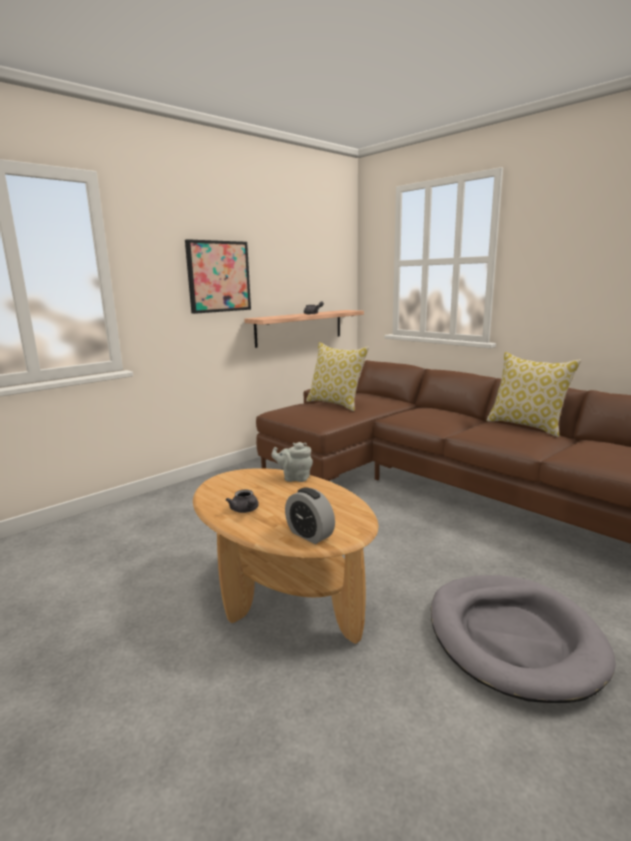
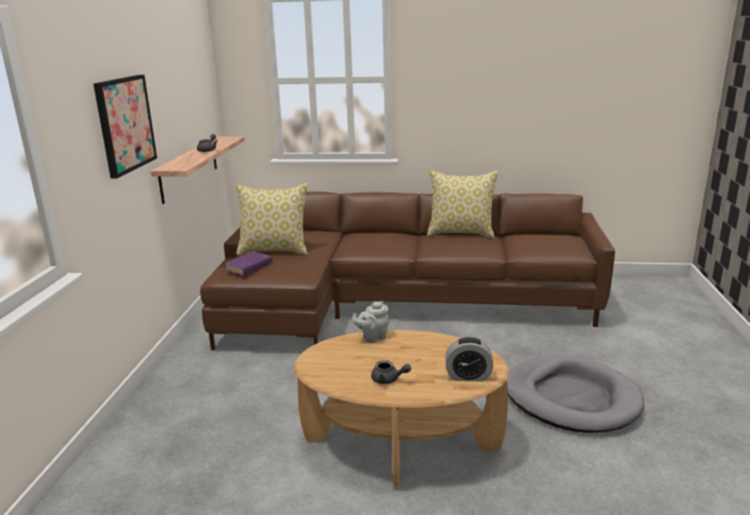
camera: 40 degrees left, 5 degrees up
(298, 409) = (249, 266): none -> purple book

